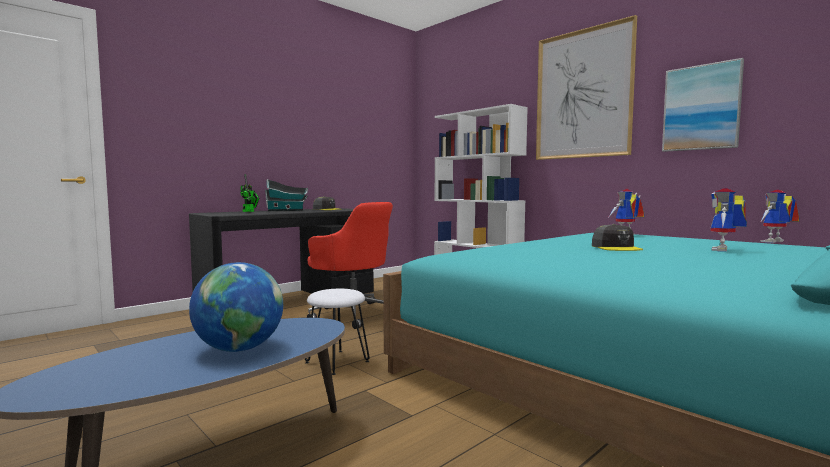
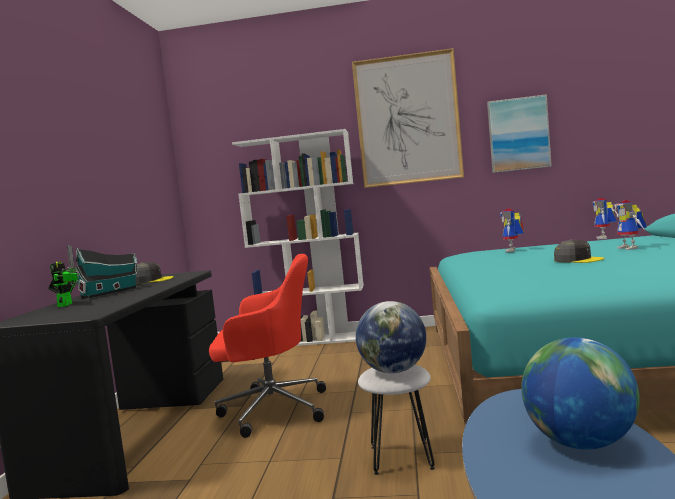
camera: 40 degrees left, 0 degrees up
(334, 292) = (393, 371): none -> globe

